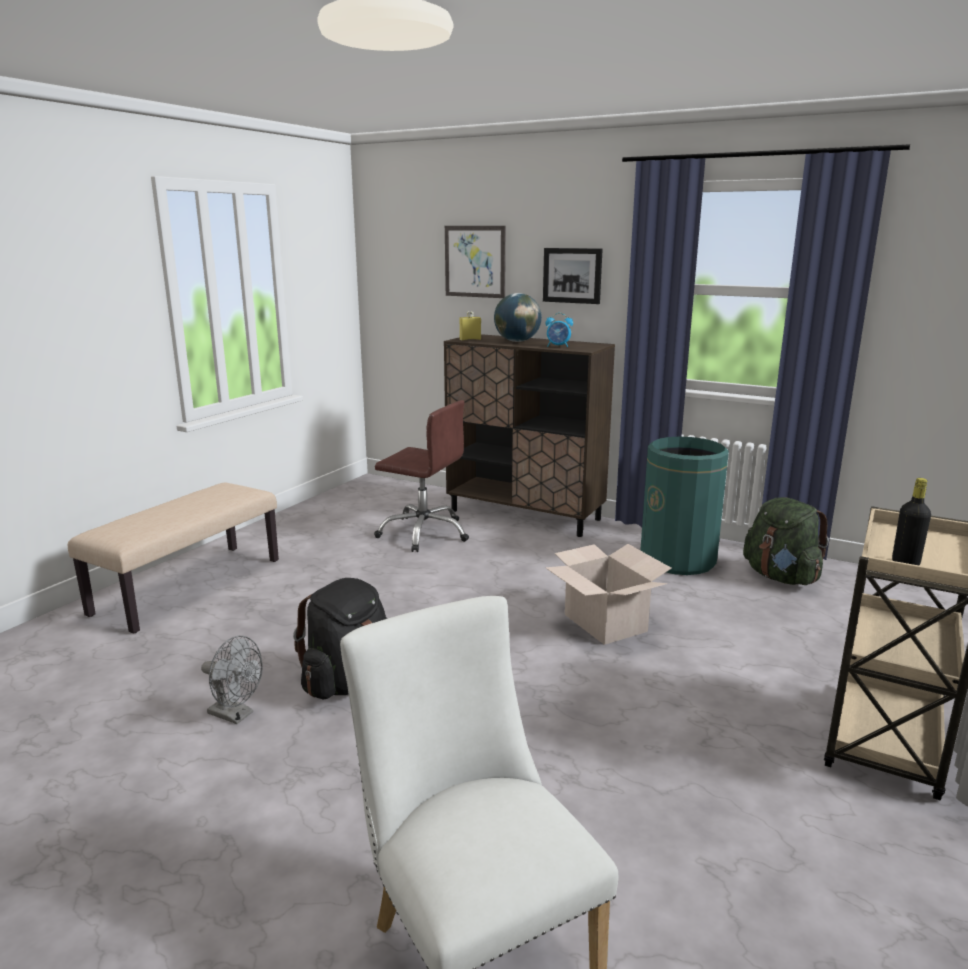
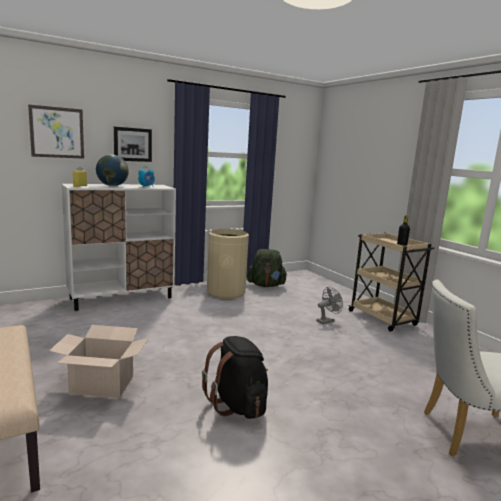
camera: 60 degrees left, 5 degrees down
(236, 715) = (235, 459): grey fan -> grey fan (327, 321)
(424, 533) = (89, 327): brown office chair -> none
(525, 515) = (122, 298): brown cabinet -> white cabinet
(606, 623) = (260, 324): cardboard box -> cardboard box (102, 384)
(678, 560) = (226, 292): green trash can -> beige trash can

